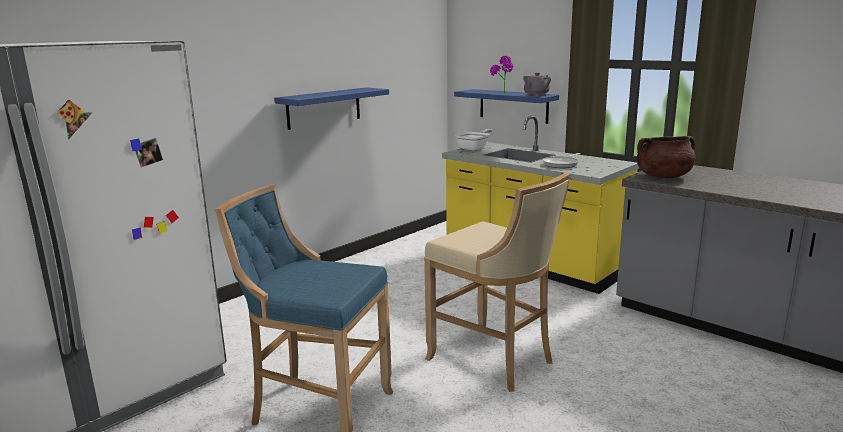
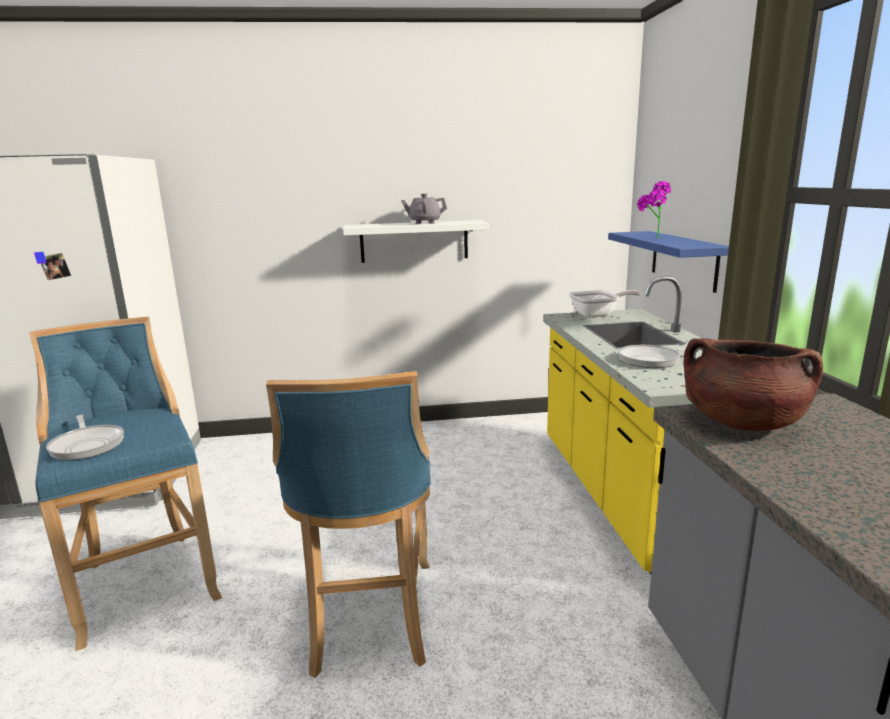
camera: 40 degrees right, 0 degrees up
(319, 288) = (87, 445): none -> frying pan
(324, 108) = (414, 241): blue shelf -> white shelf
(495, 360) = (368, 619): beige stool -> blue stool
(536, 95) = (690, 244): grey teapot -> grey teapot (424, 223)

